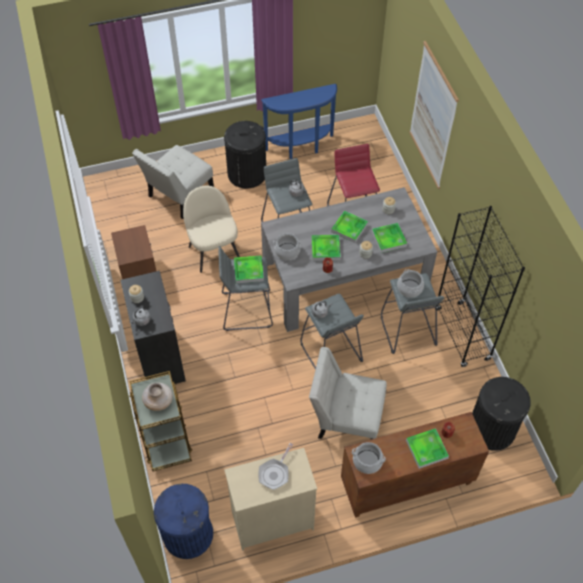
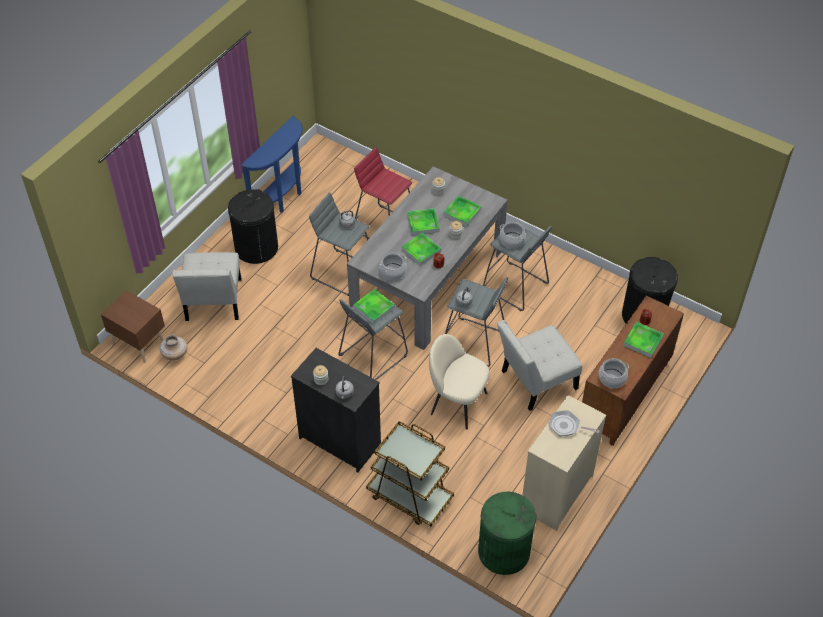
camera: 40 degrees left, 5 degrees down
(139, 271) = (245, 387): brown nightstand -> brown nightstand (139, 342)
(159, 402) = (414, 450): beige vase -> beige vase (175, 354)
(188, 534) = (504, 551): blue trash can -> green trash can
(213, 251) = (295, 328): beige chair -> beige chair (457, 403)
(275, 473) = (566, 426): frying pan -> frying pan turned 120 degrees clockwise
(432, 117) = (426, 90): picture -> none
(462, 334) = (558, 262): black bookcase -> none

